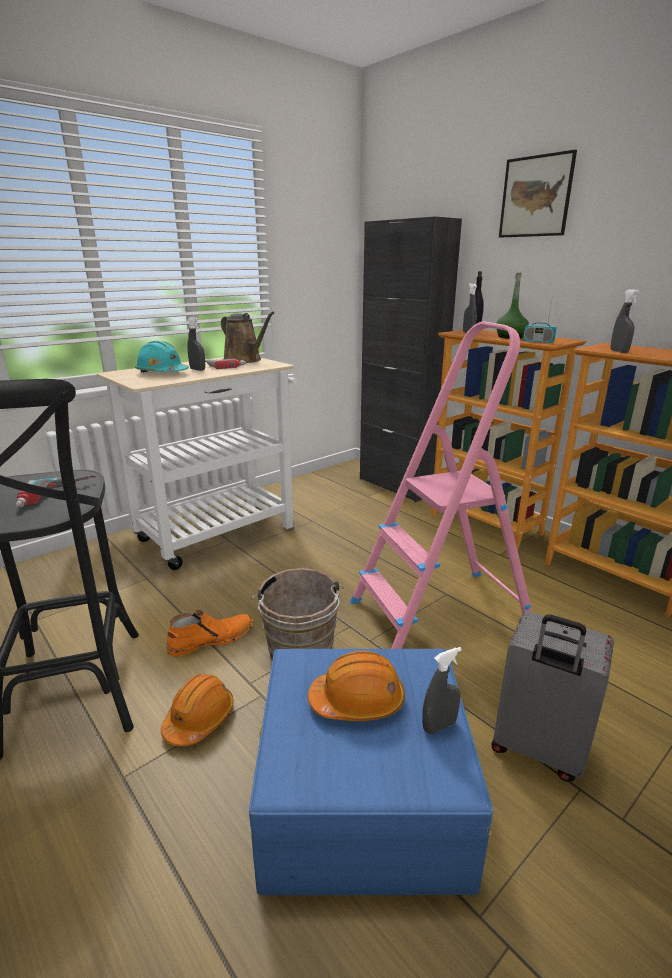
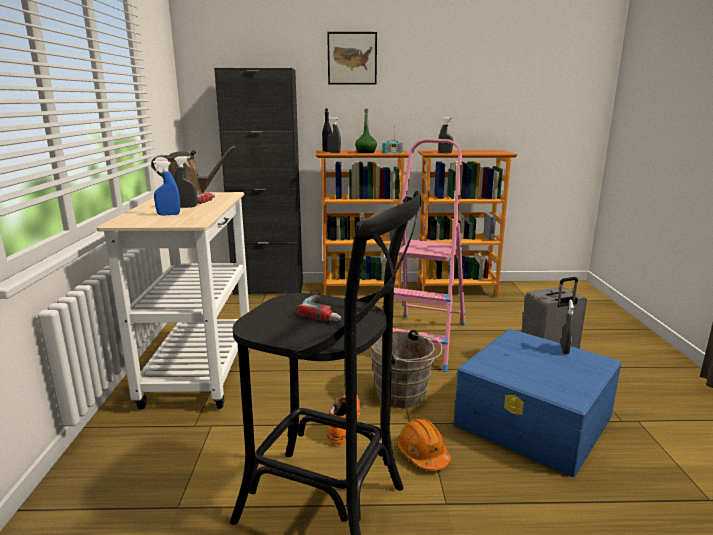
camera: 50 degrees left, 5 degrees down
(162, 373) = (168, 214): turquoise hard hat -> blue spray bottle
(358, 701) = (529, 361): orange hard hat -> none

